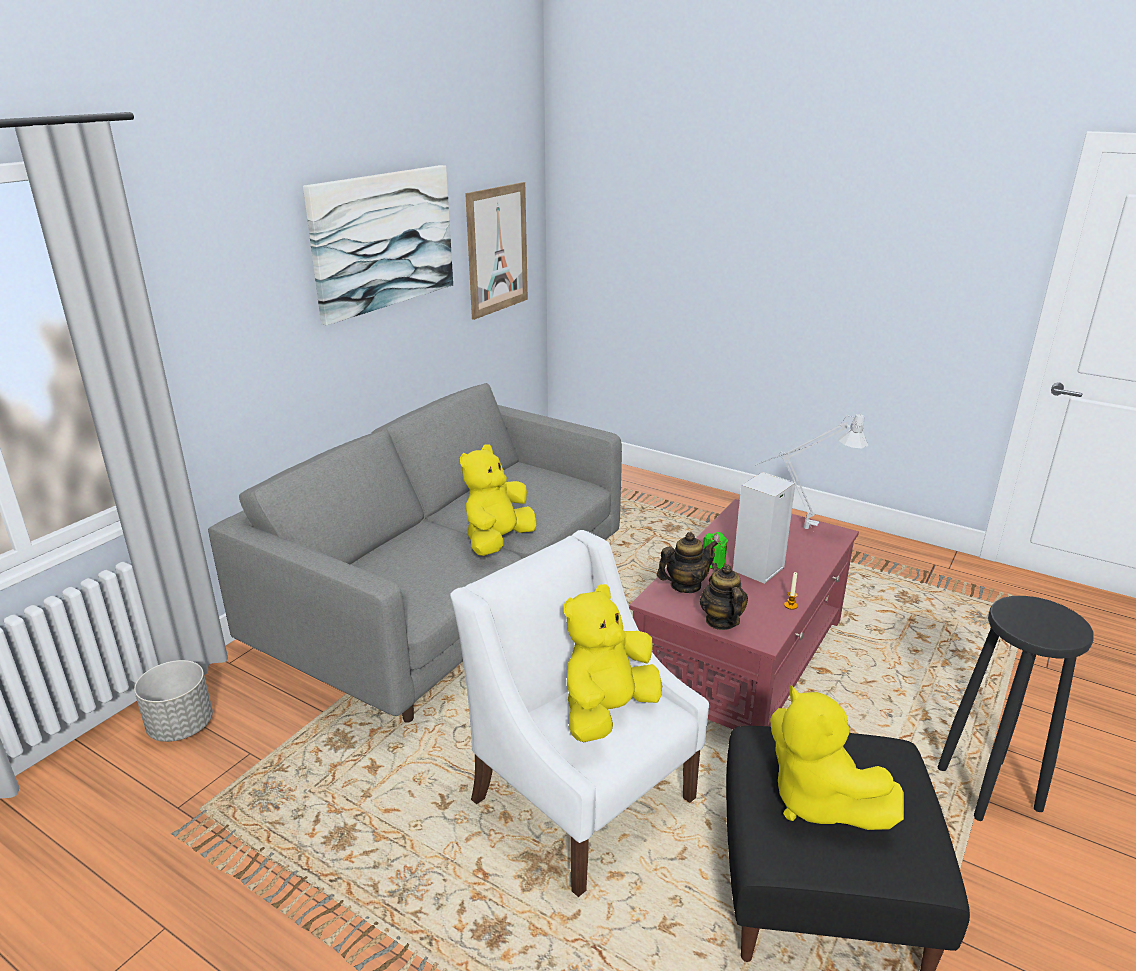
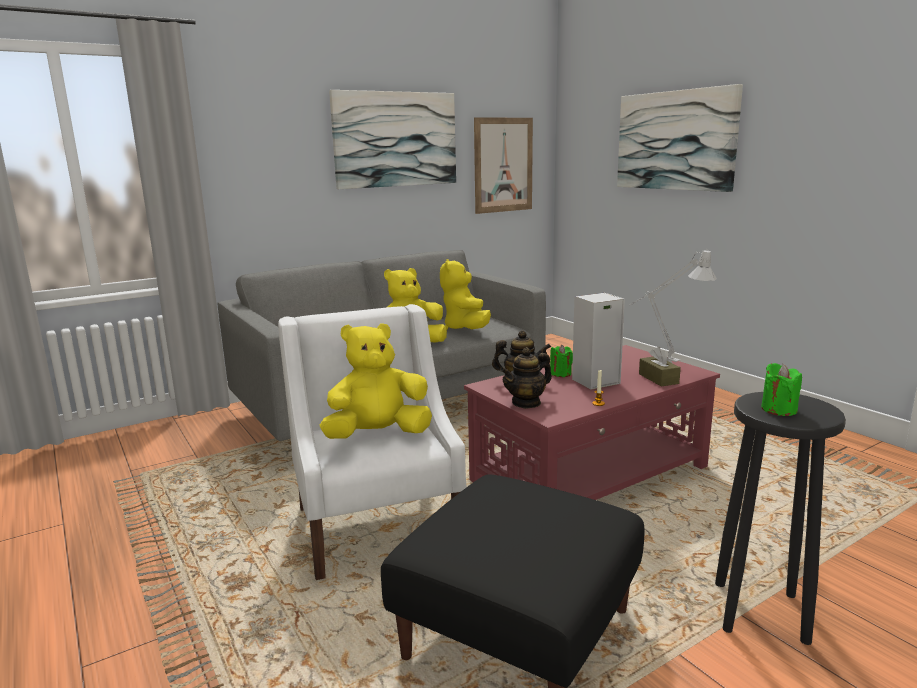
camera: 25 degrees right, 10 degrees down
(181, 726) = (172, 434): grey planter -> none
(721, 621) = (526, 403): teapot -> teapot turned 135 degrees counterclockwise
(725, 230) = (675, 140): none -> picture
(812, 552) = (658, 379): none -> brown tissue box
(817, 801) = (497, 525): yellow plush toy -> yellow plush toy (466, 329)
(1037, 625) = (779, 409): none -> green candle

